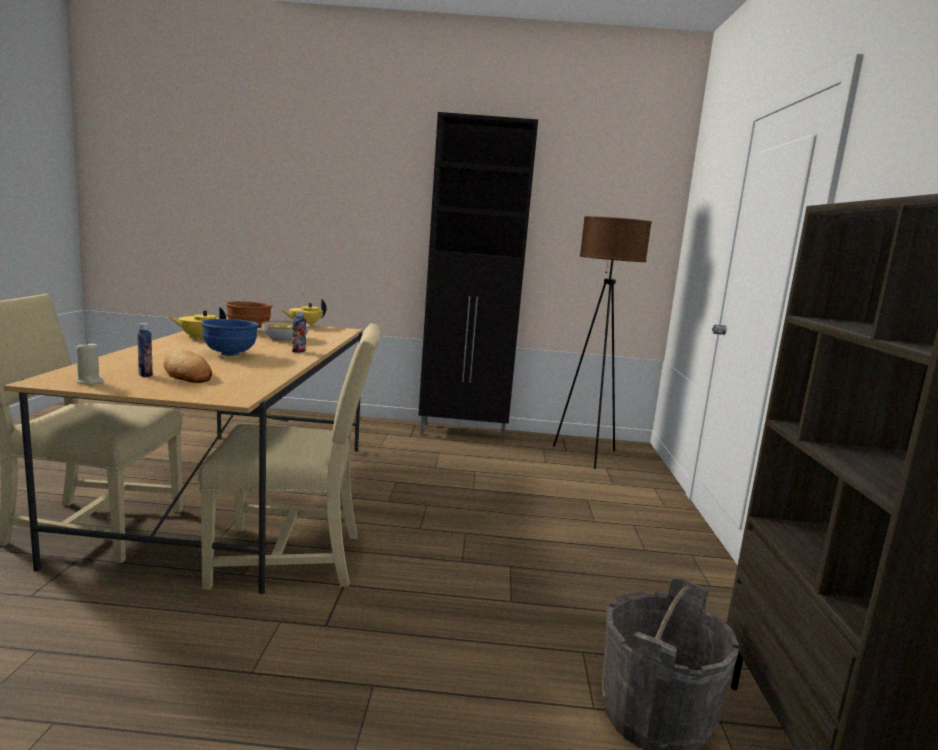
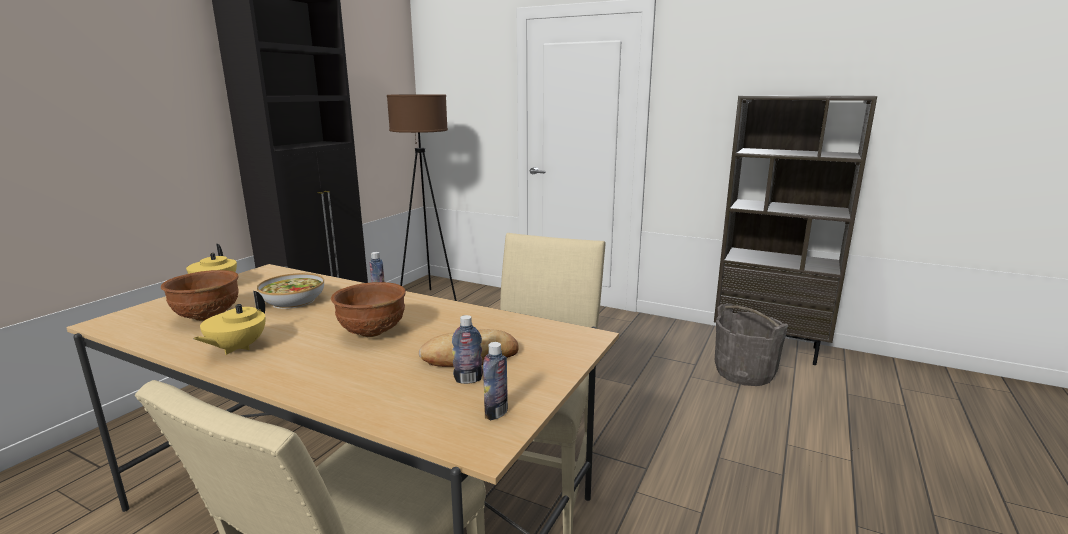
camera: 65 degrees left, 5 degrees up
(89, 382) = (496, 413): beige candle -> bottle
(231, 354) = (373, 332): blue bowl -> brown bowl

